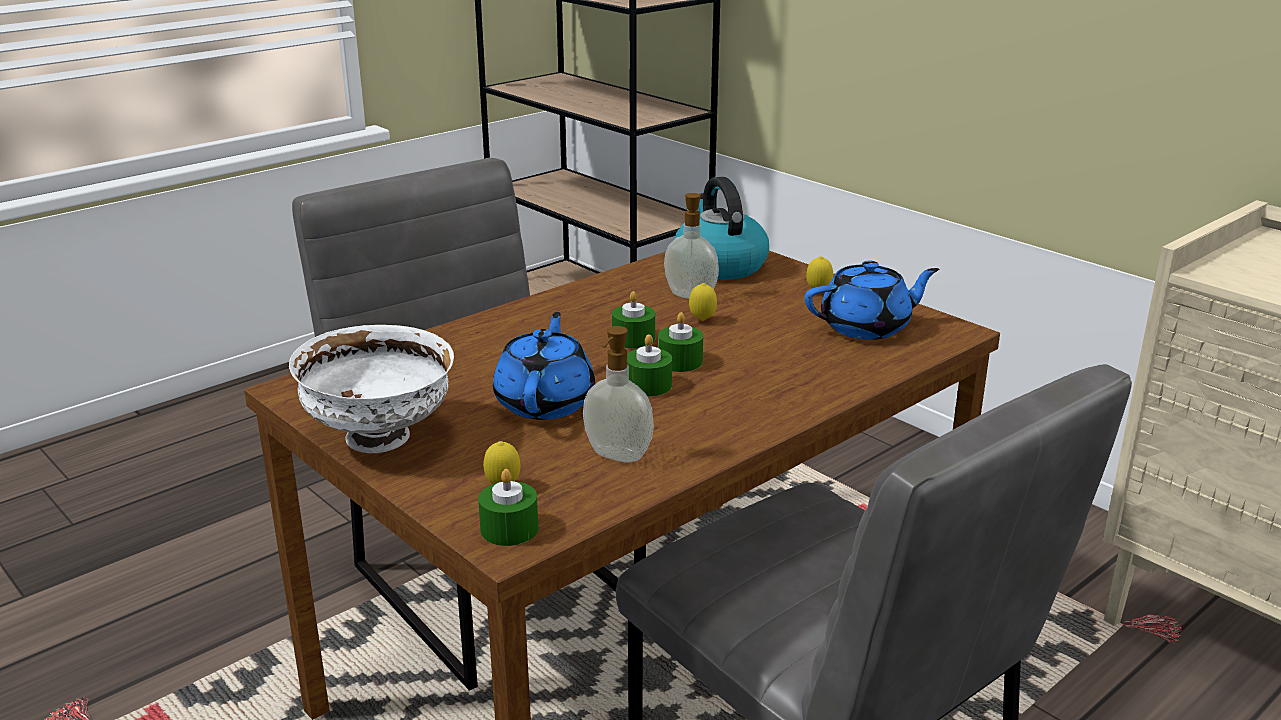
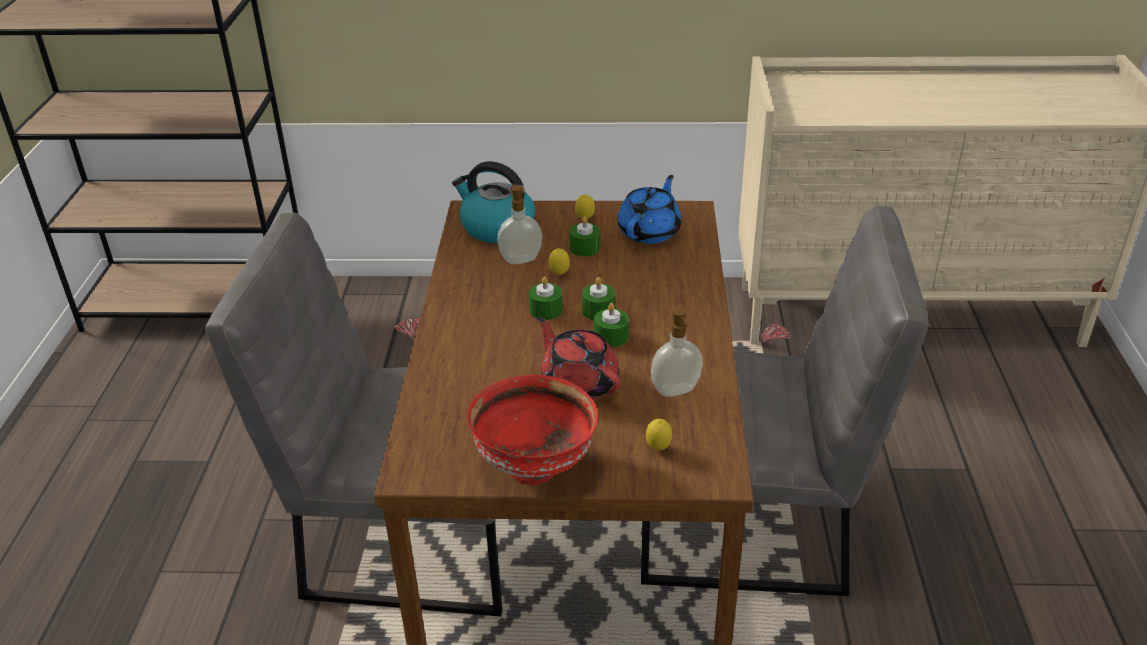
camera: 45 degrees left, 10 degrees up
(381, 438) = (535, 466): white bowl -> red bowl
(509, 529) = (706, 469): green candle -> green candle (585, 248)
(546, 402) = (579, 382): blue teapot -> red teapot

